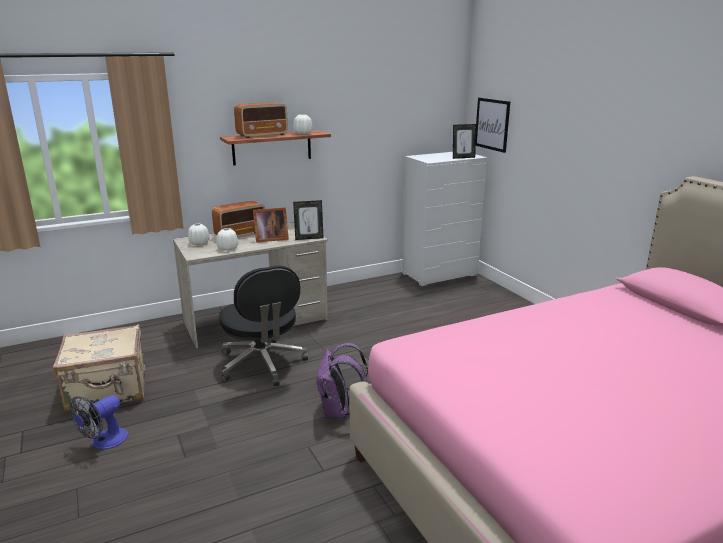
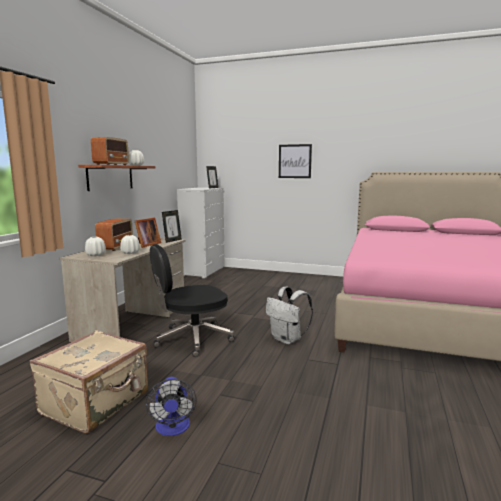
camera: 45 degrees left, 10 degrees down
(262, 364) = (192, 339): black office chair -> black office chair turned 135 degrees clockwise
(338, 412) = (287, 339): purple backpack -> white backpack
(492, 124) = (223, 167): picture -> picture (295, 161)

